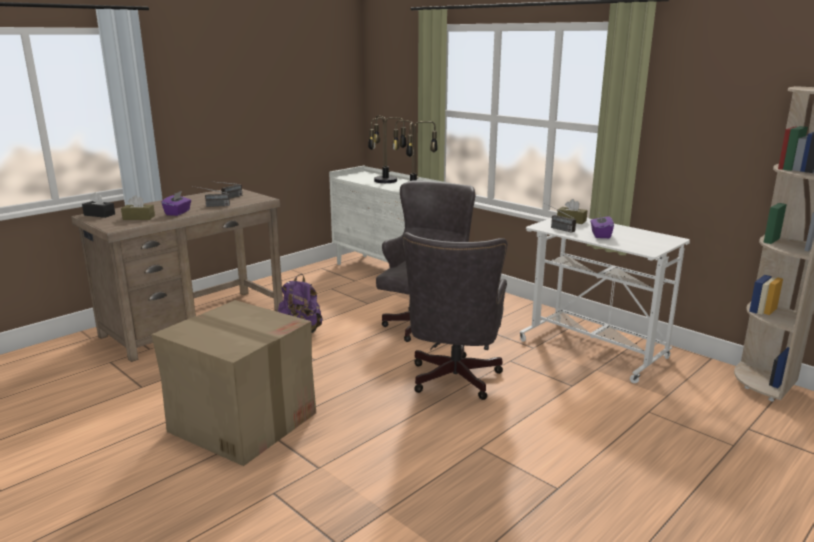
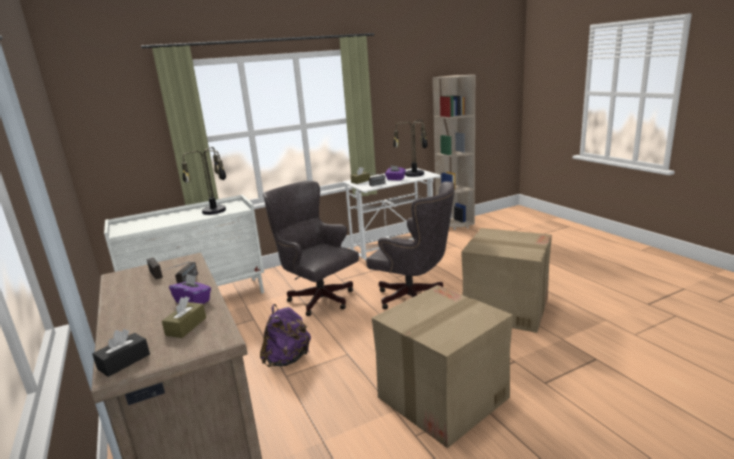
camera: 70 degrees left, 0 degrees up
(385, 181) = (168, 218): table lamp -> table lamp (414, 174)
(461, 455) = (505, 308): none -> cardboard box

